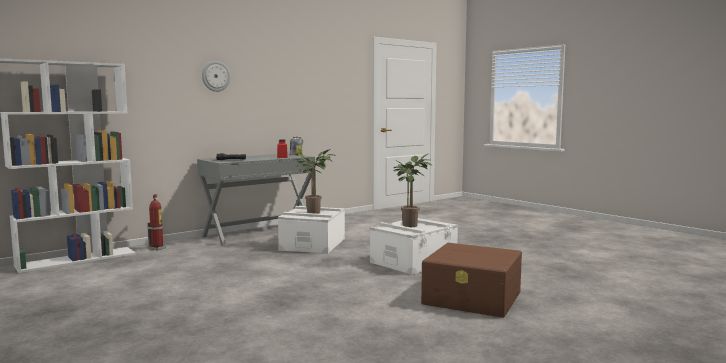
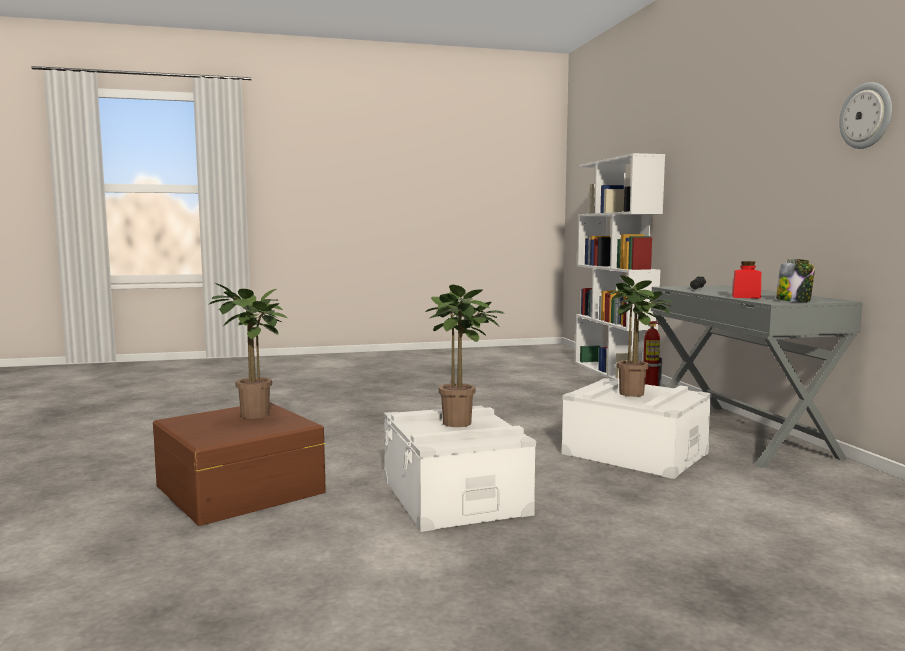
camera: 115 degrees right, 0 degrees up
(215, 76) = (760, 147): wall clock -> wall clock (866, 116)
(458, 254) = (255, 416): none -> potted plant

